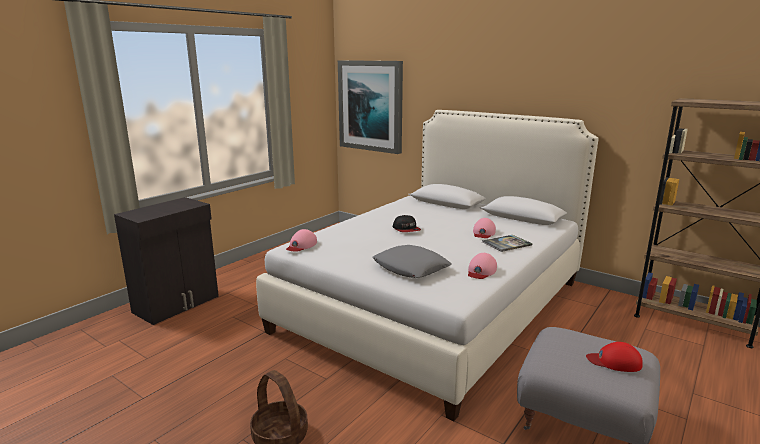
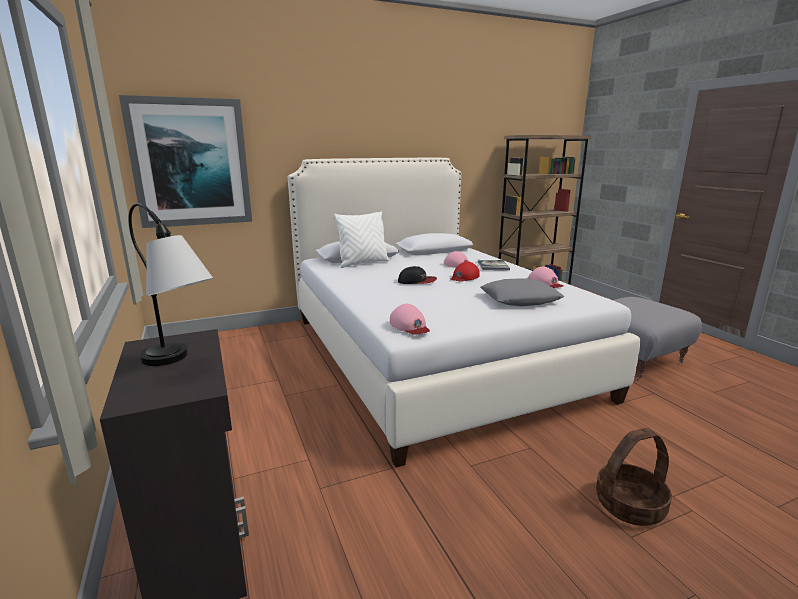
camera: 60 degrees left, 0 degrees up
(164, 209) = (180, 364): none -> table lamp
(432, 206) = (363, 263): none -> white pillow
(614, 361) = (652, 304): red cap -> red cap (464, 277)

